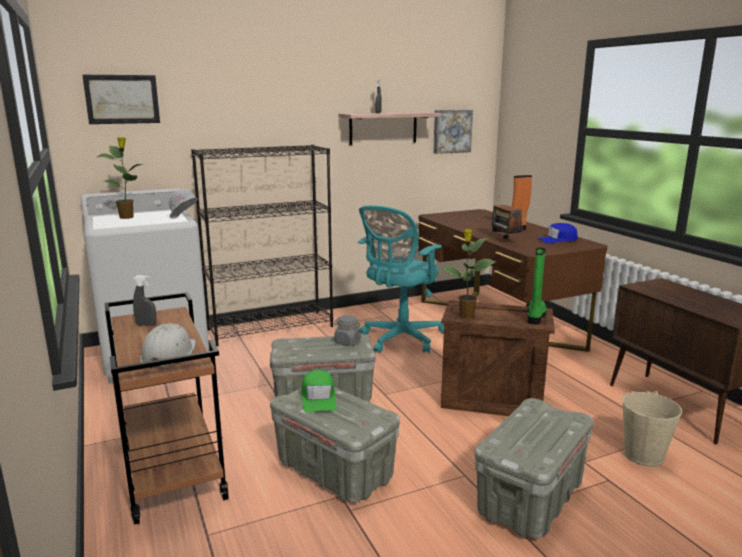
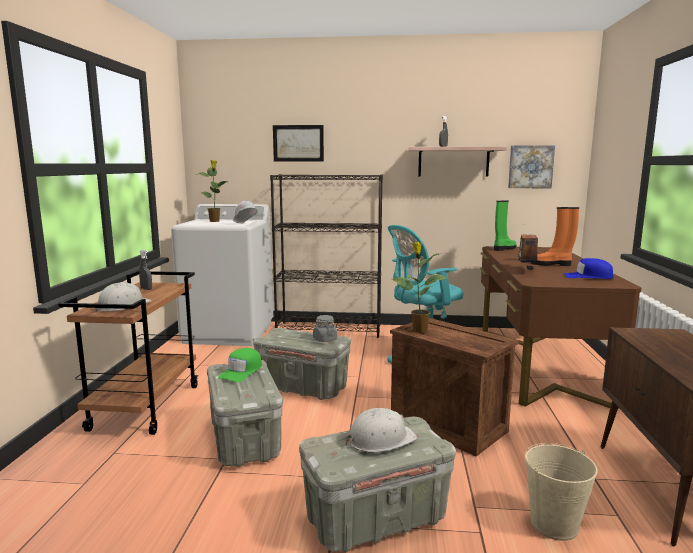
camera: 30 degrees right, 5 degrees down
(122, 99) = (233, 135): picture -> picture (298, 143)
(535, 316) = (487, 343): green boot -> green boot (504, 249)
(535, 427) = (380, 439): none -> white hard hat

